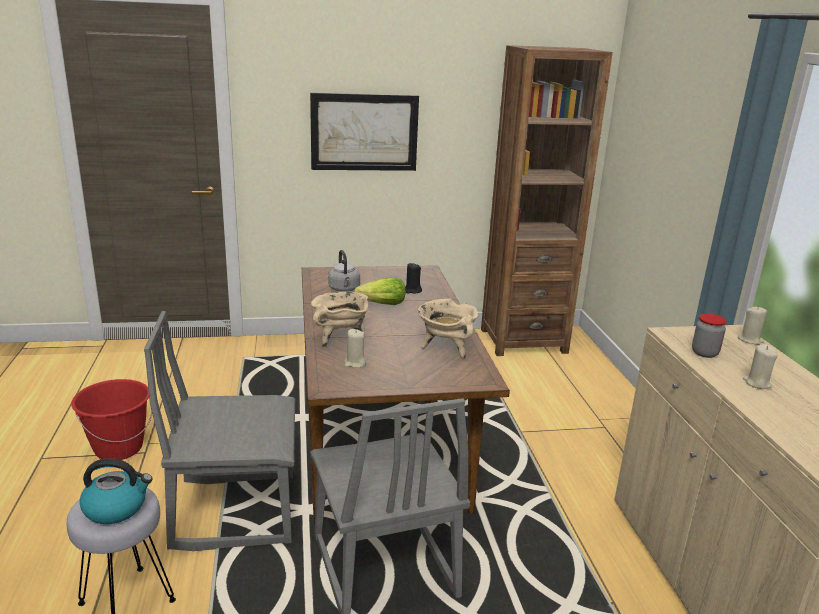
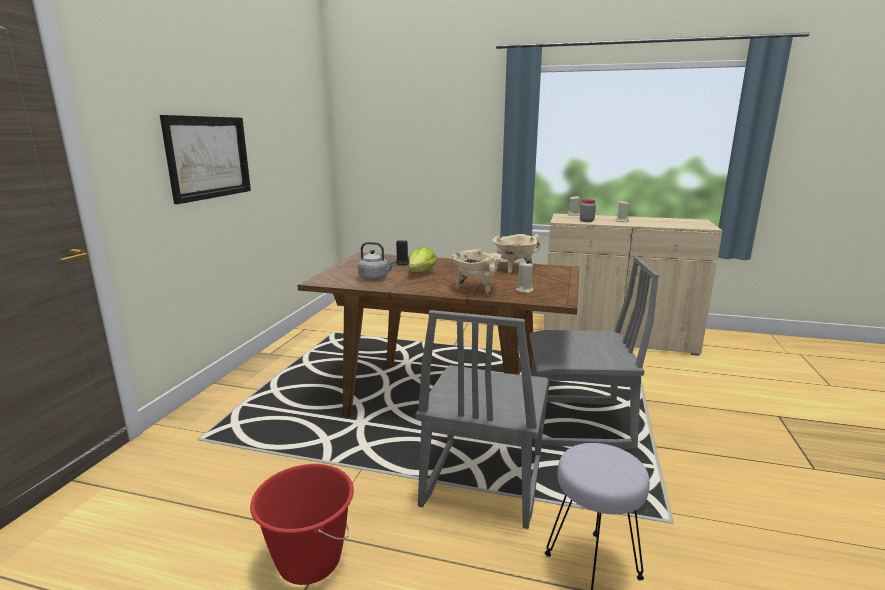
camera: 65 degrees left, 5 degrees down
(116, 508) = (608, 461): kettle -> none
(523, 341) = (340, 315): brown bookcase -> none

